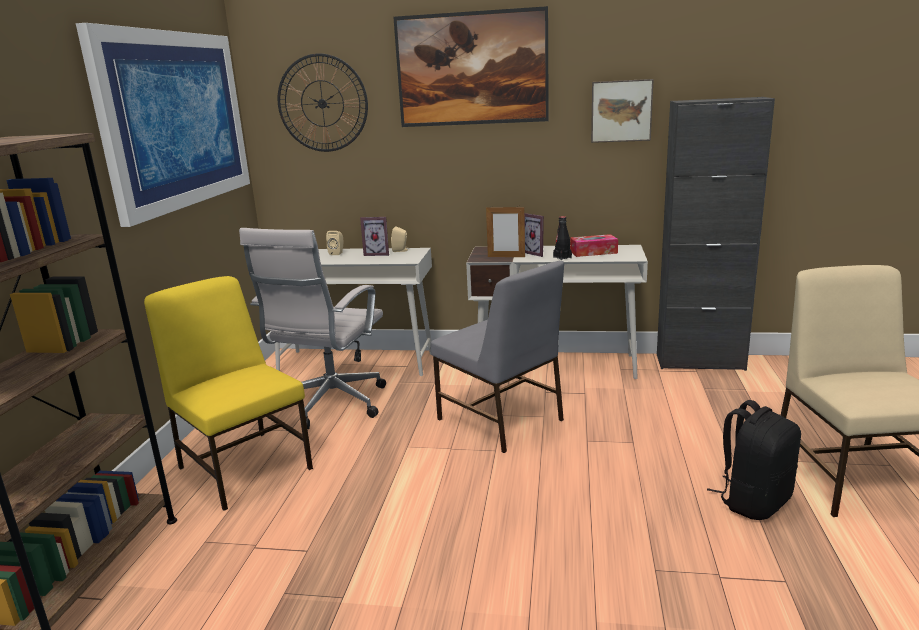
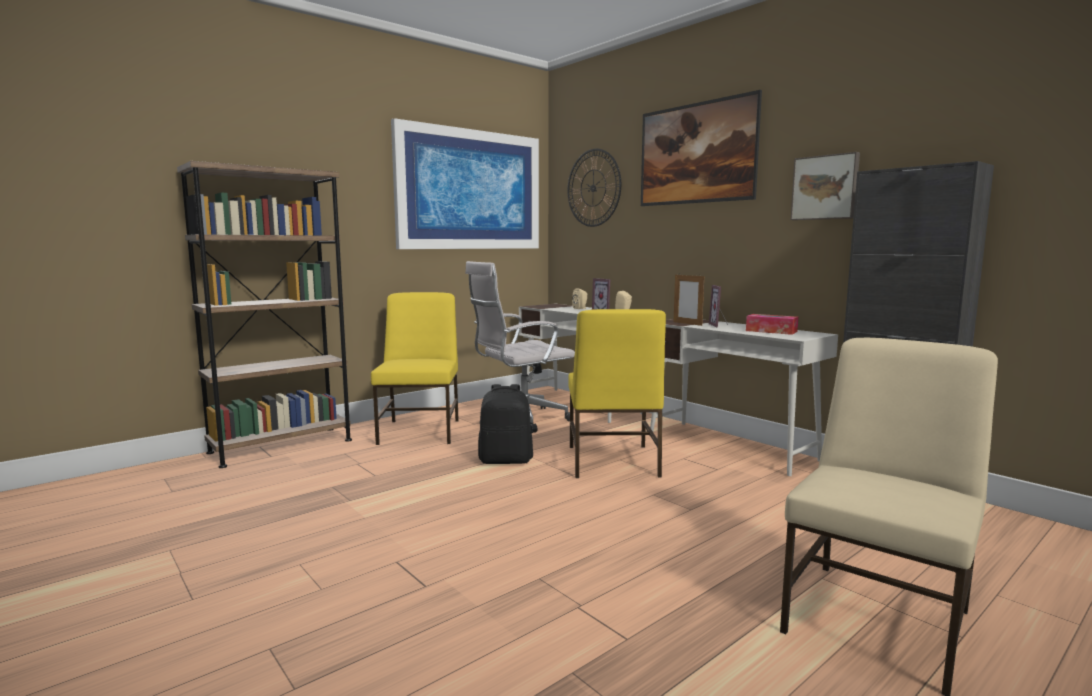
camera: 40 degrees right, 10 degrees down
(500, 421) = (611, 462): grey chair -> yellow chair
(562, 257) = (731, 329): black bottle -> none
(753, 501) = (718, 585): black backpack -> black backpack (506, 460)

